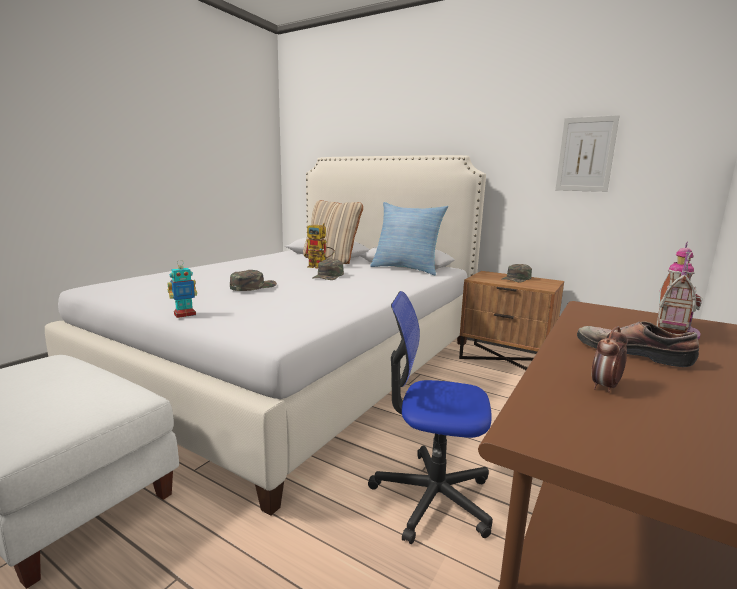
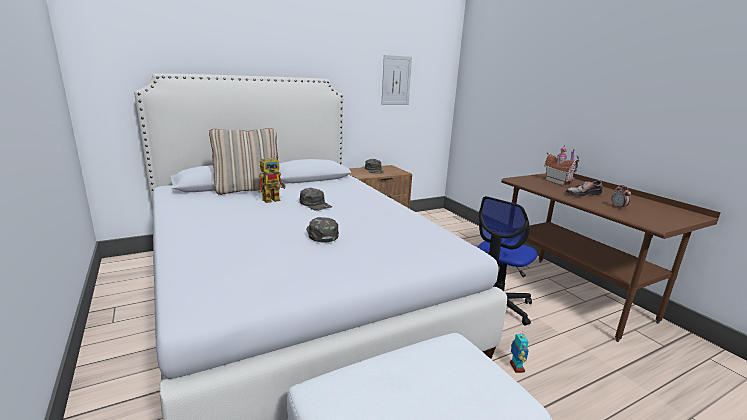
camera: 60 degrees left, 5 degrees up
(184, 314) = (391, 271): toy robot -> toy robot (516, 367)
(406, 269) = (325, 181): pillow -> none

